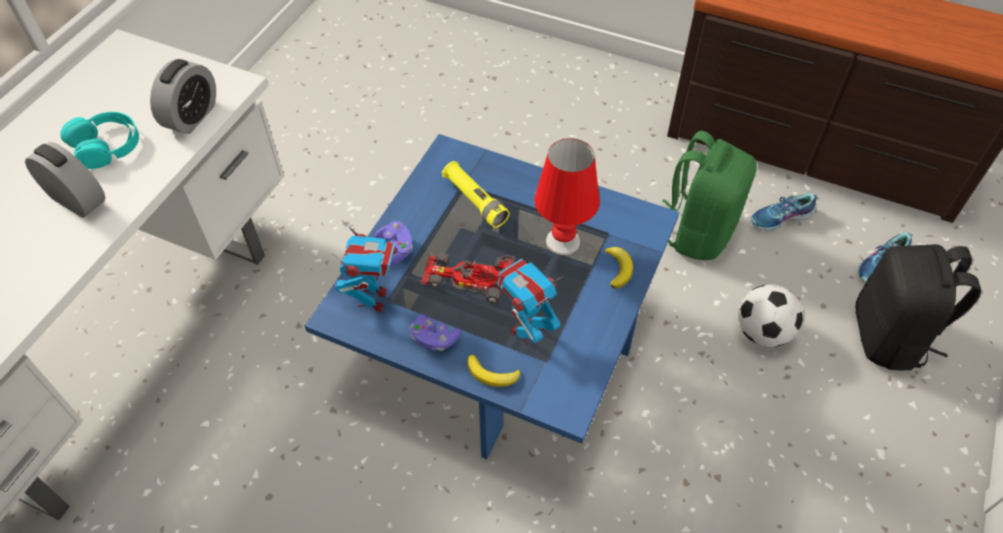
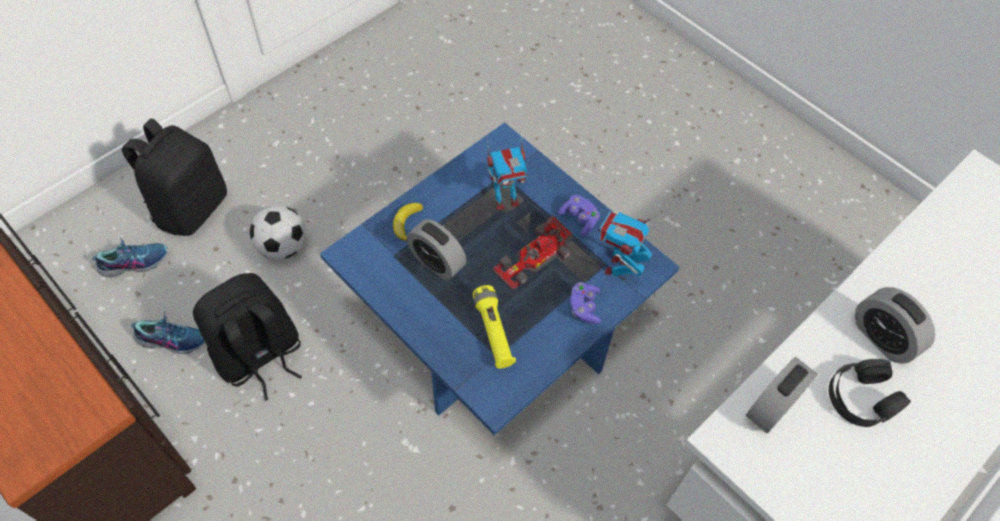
camera: 160 degrees left, 5 degrees up
(106, 146) = (862, 397): turquoise headphones -> black headphones
(468, 278) = (532, 258): toy car -> toy car turned 105 degrees clockwise
(492, 374) = (546, 180): banana -> none
(562, 241) = (437, 262): red table lamp -> alarm clock
(697, 231) = (259, 356): green backpack -> black backpack

